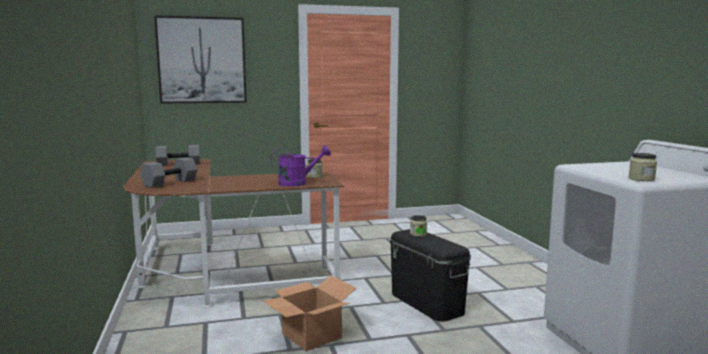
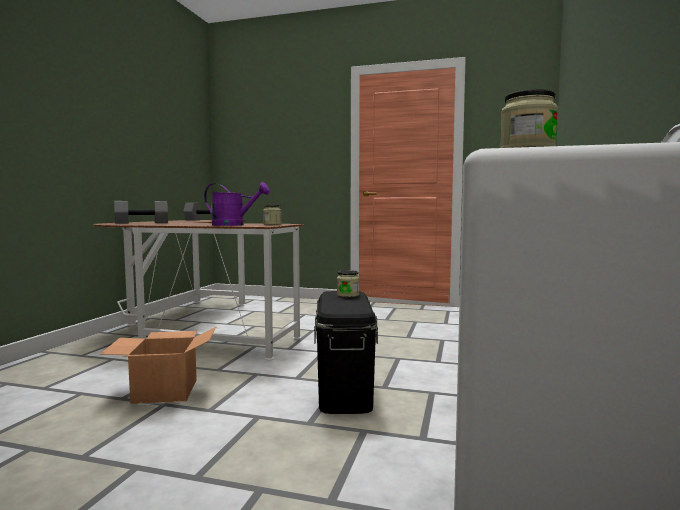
camera: 30 degrees right, 5 degrees down
(202, 60) = (260, 130): picture -> none

